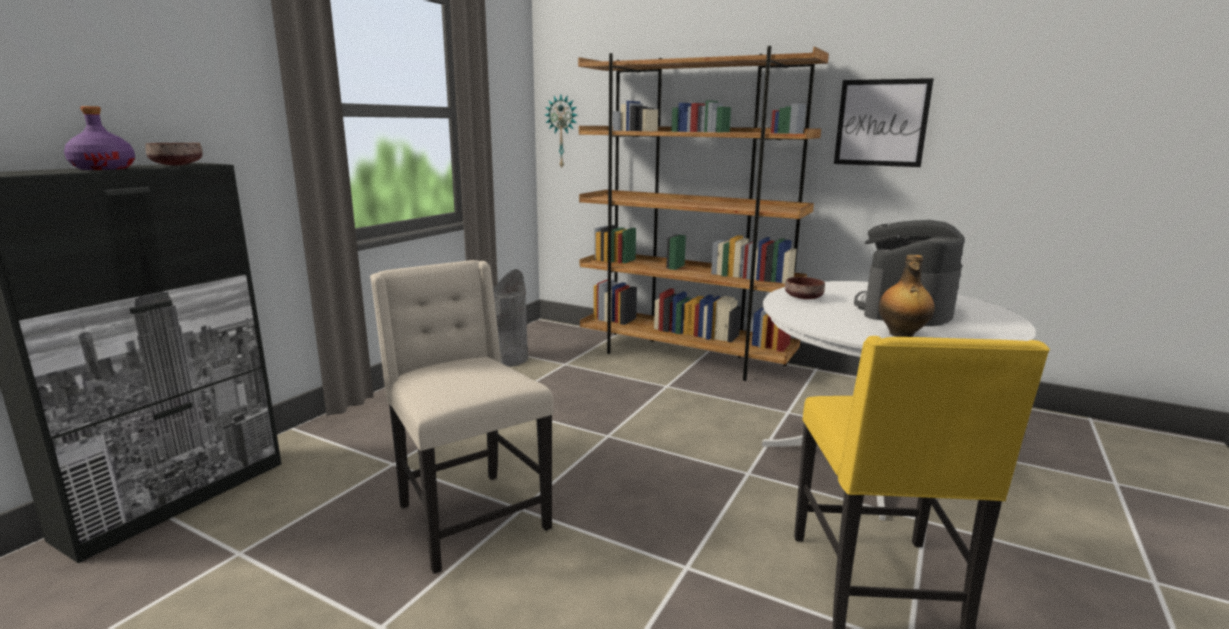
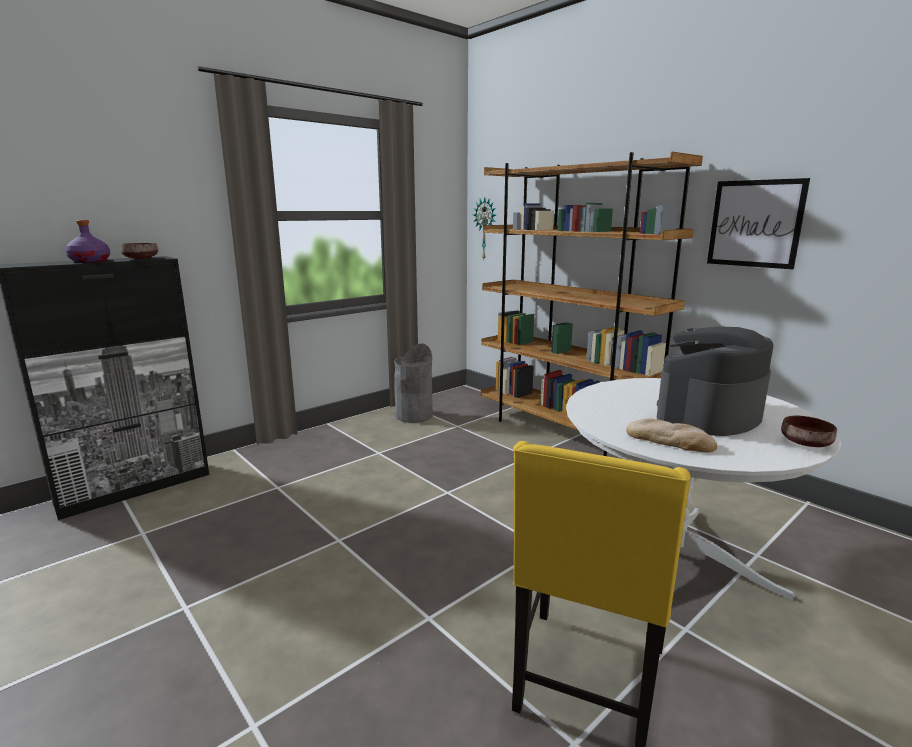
camera: 20 degrees right, 0 degrees up
(469, 517) = (298, 538): beige chair -> none
(804, 298) = (619, 393): brown bowl -> brown bowl (807, 443)
(901, 334) = (669, 440): bottle -> bread

